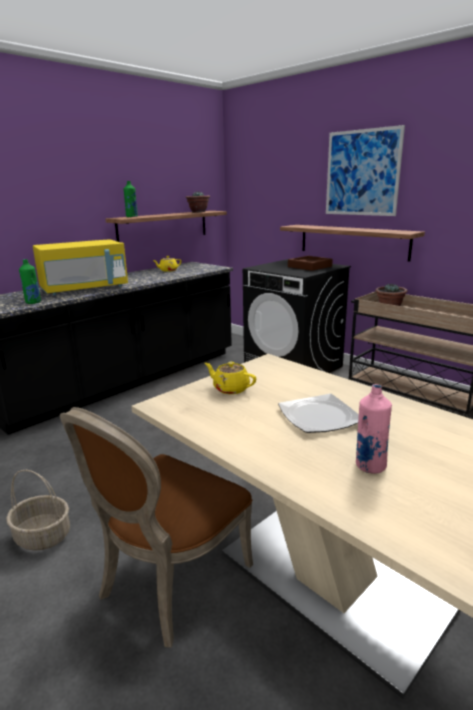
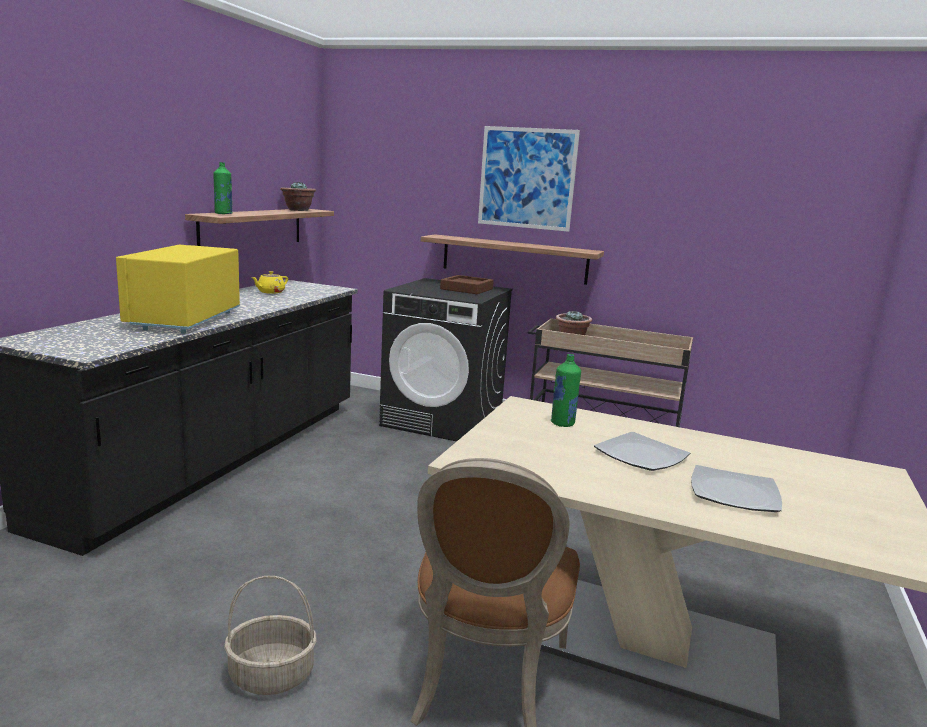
camera: 25 degrees left, 5 degrees down
(33, 302) = (131, 340): green bottle -> green bottle (562, 423)
(85, 289) = (184, 319): yellow microwave -> yellow microwave turned 150 degrees clockwise
(230, 389) = (519, 437): yellow teapot -> none
(370, 466) = (733, 492): pink bottle -> plate

